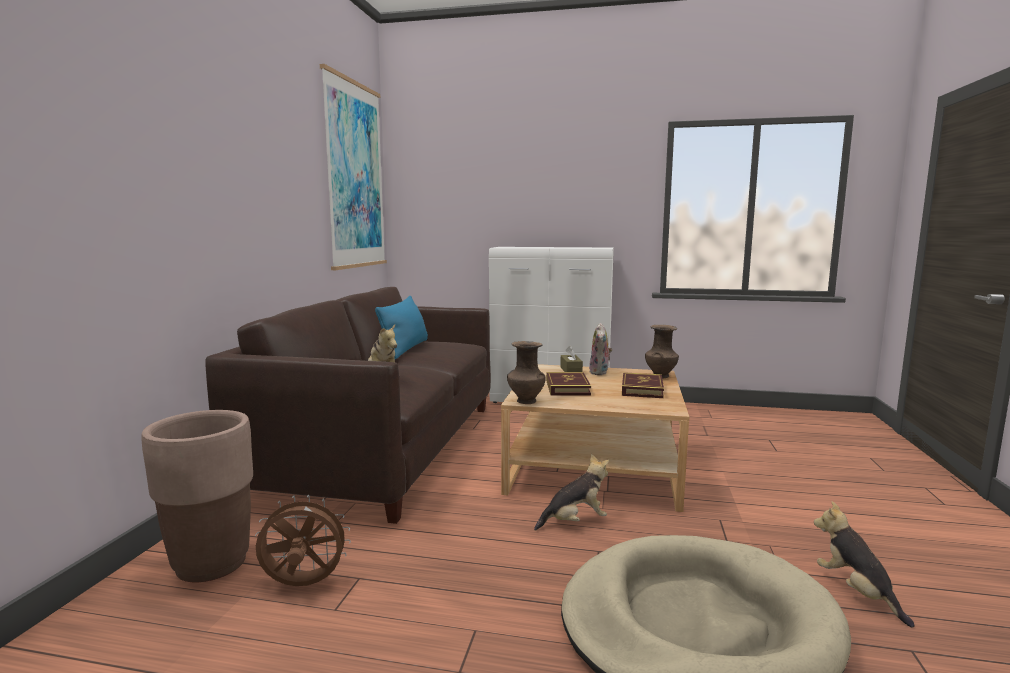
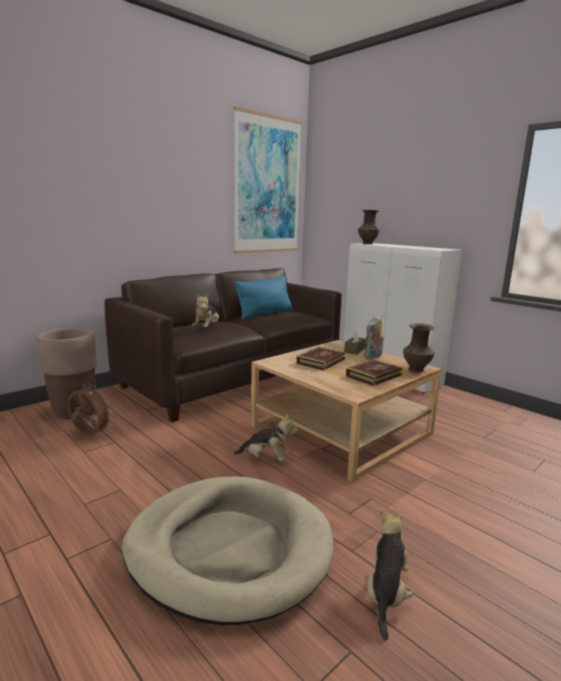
camera: 35 degrees right, 5 degrees up
(525, 401) = (270, 363): brown vase -> brown vase (367, 243)

